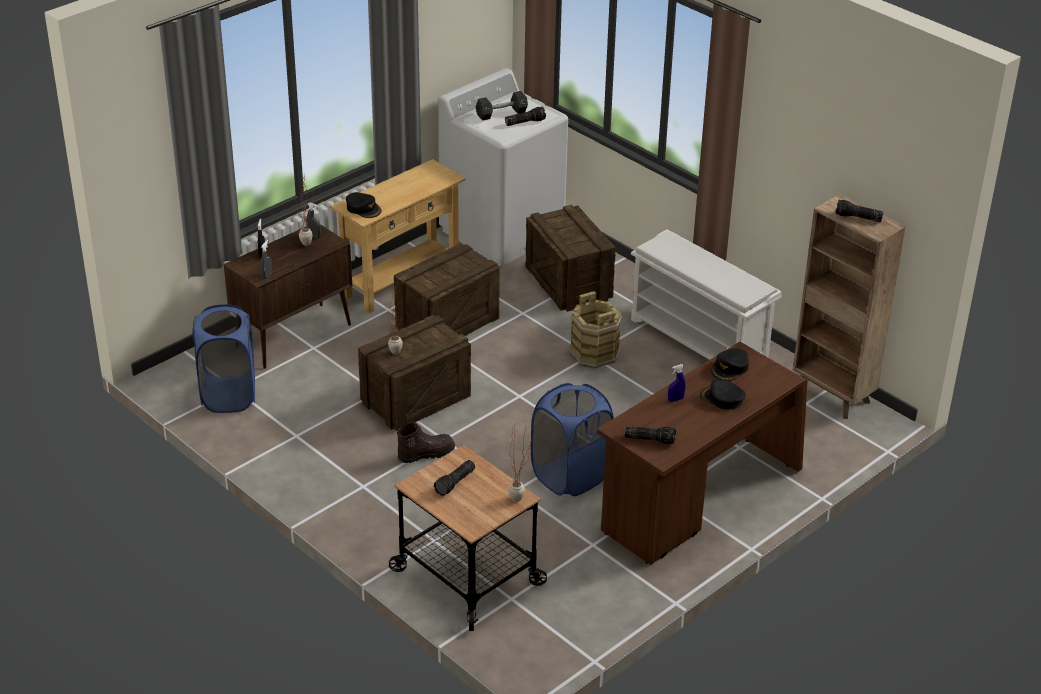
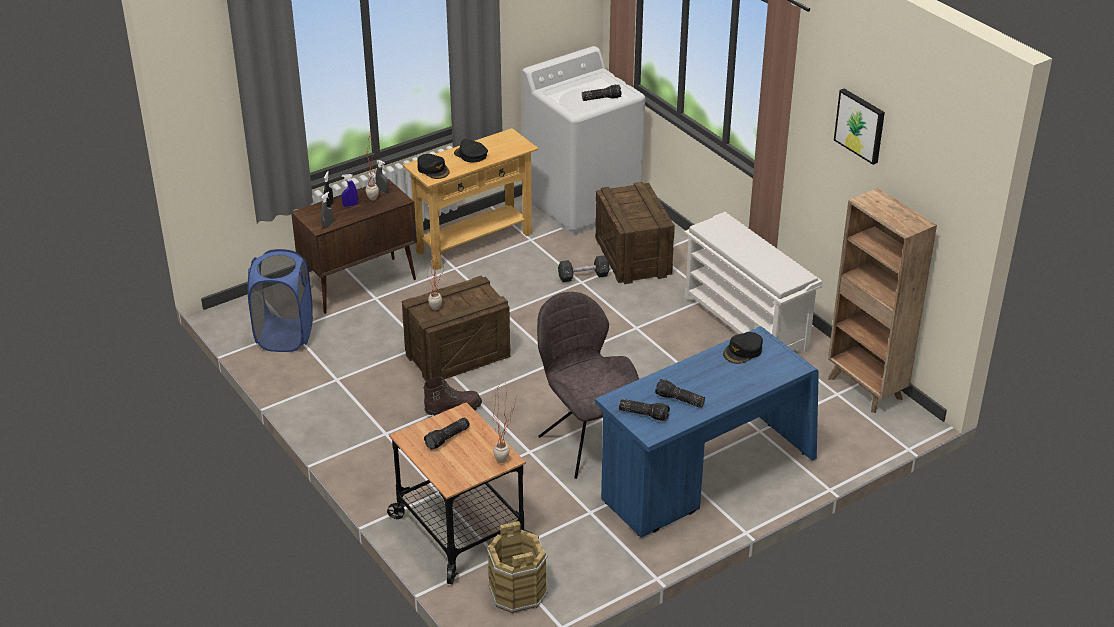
camera: 10 degrees right, 0 degrees up
(447, 323) = (507, 285): crate -> none
(501, 113) = (581, 89): black dumbbell -> black dumbbell (583, 276)
(570, 476) = (586, 443): blue laundry basket -> grey chair
(594, 353) = (640, 327): brown bucket -> brown bucket (518, 592)
(675, 399) = (680, 377): blue spray bottle -> blue spray bottle (350, 205)
(699, 499) = (706, 478): brown desk -> blue desk
(722, 398) = (727, 380): black cap -> black cap (470, 155)
(817, 133) = (860, 125): none -> picture
(857, 218) = (890, 212): flashlight -> flashlight (679, 400)

